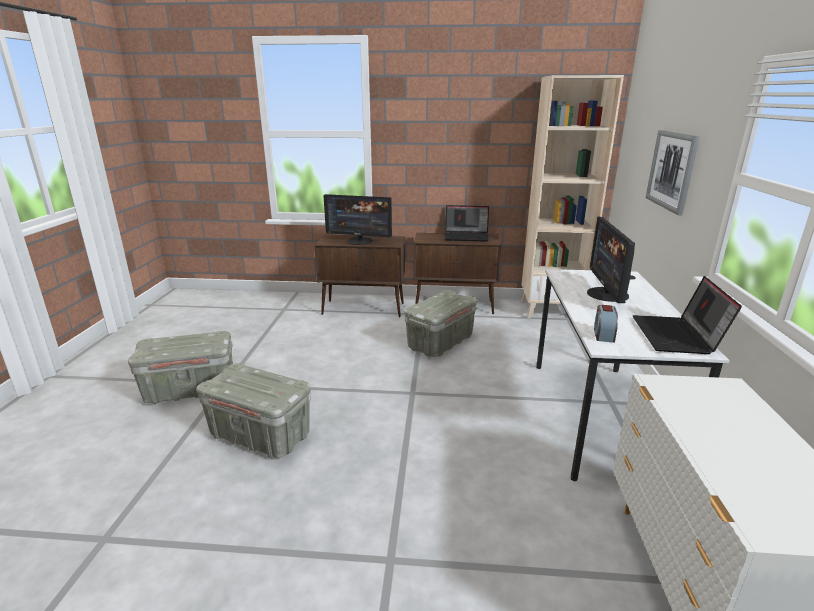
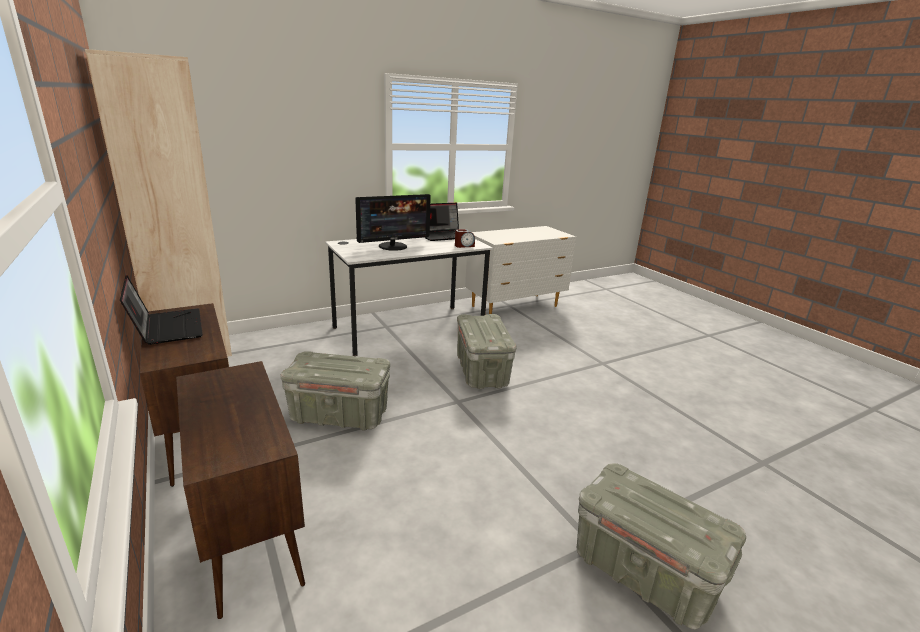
camera: 125 degrees left, 0 degrees up
(261, 435) = (608, 455): grey storage box -> grey storage box (481, 371)
(360, 241) = (238, 409): monitor -> none
(671, 170) = (292, 155): picture -> none

